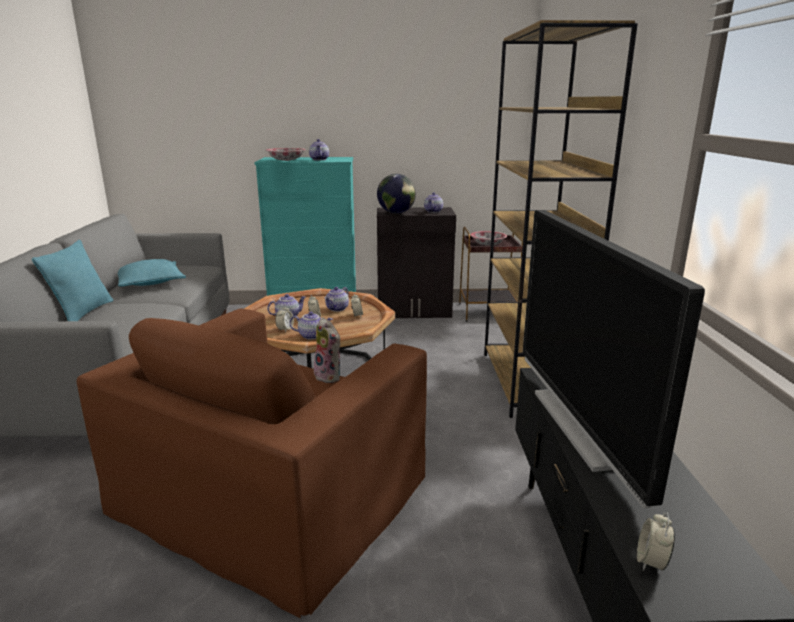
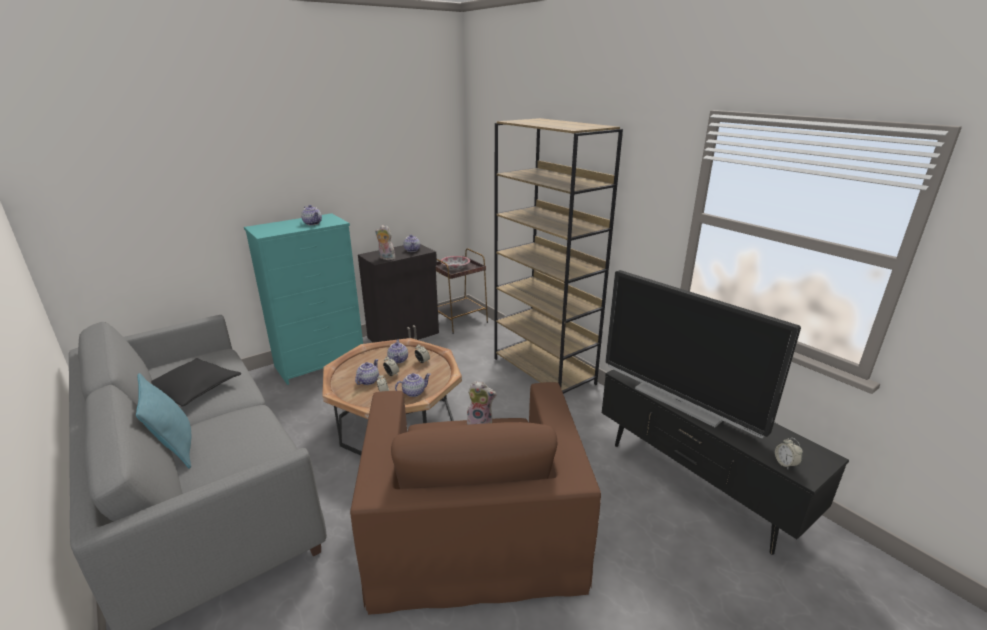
camera: 35 degrees left, 5 degrees up
(150, 282) = (193, 389): turquoise pillow -> black pillow
(286, 160) = (283, 230): bowl -> none
(396, 213) = (386, 258): globe -> plush toy

